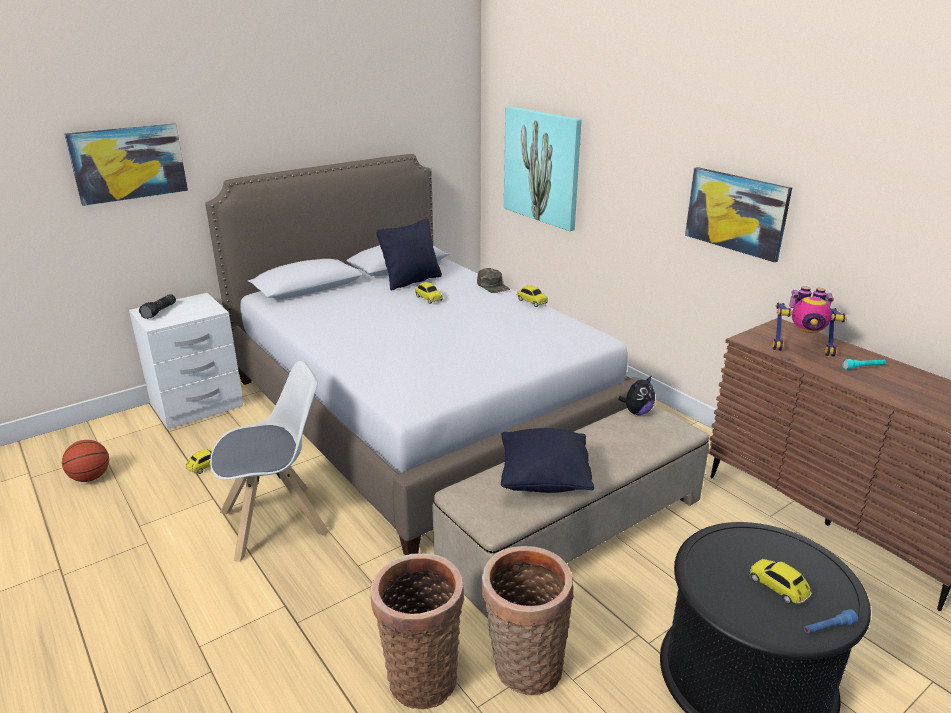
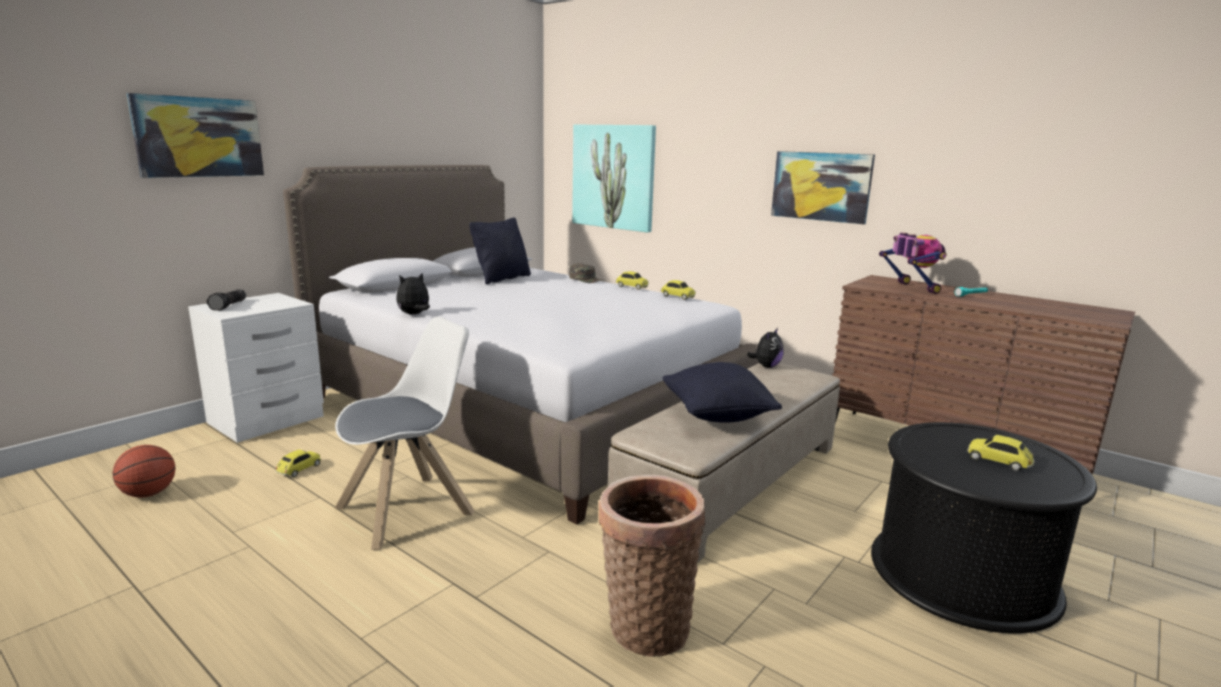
camera: 15 degrees left, 10 degrees down
(303, 336) = (414, 314): none -> plush toy
(428, 298) = (529, 288): toy car -> toy car (677, 296)
(523, 667) = (750, 600): basket -> none
(802, 349) = (911, 288): toy robot -> toy robot turned 105 degrees counterclockwise
(828, 628) = (1066, 483): blue flashlight -> none

